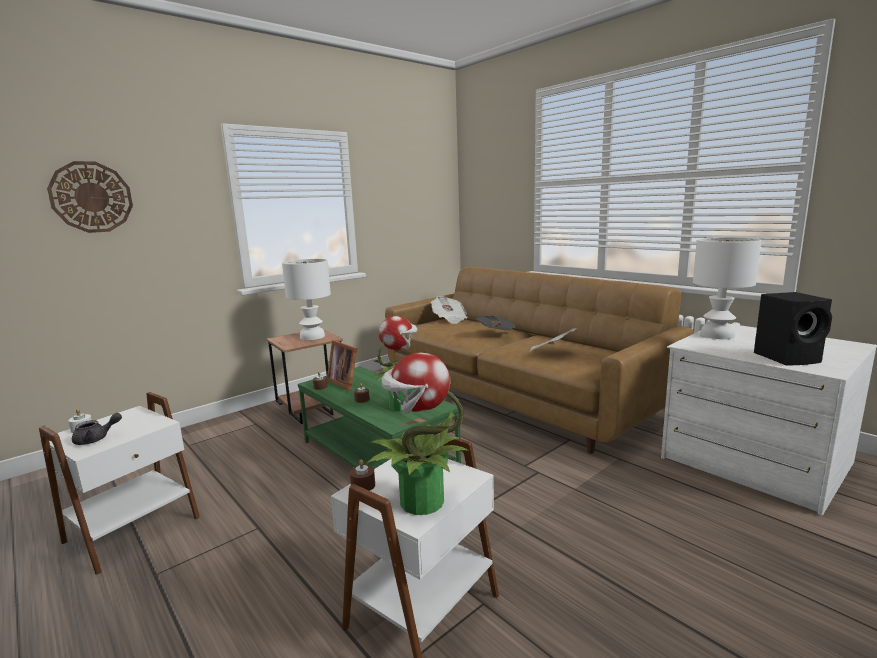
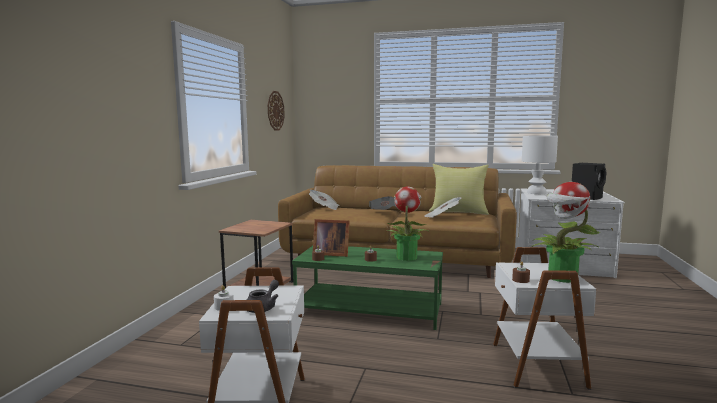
camera: 35 degrees left, 5 degrees down
(91, 197) = (82, 78): wall clock -> wall clock (275, 111)
(313, 337) = (263, 224): white table lamp -> none
(595, 347) = (459, 212): none -> yellow pillow

